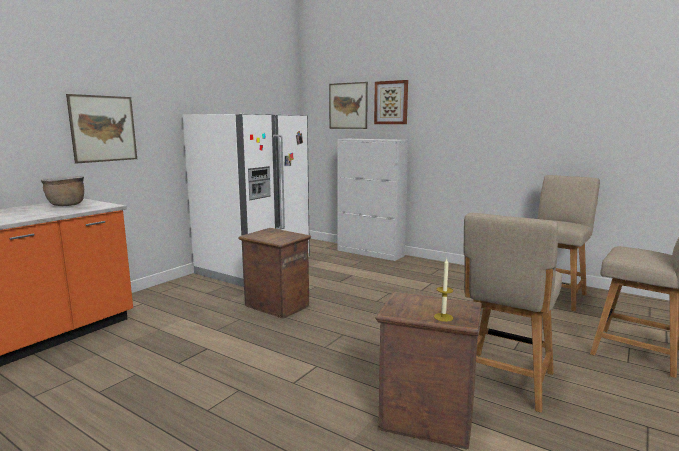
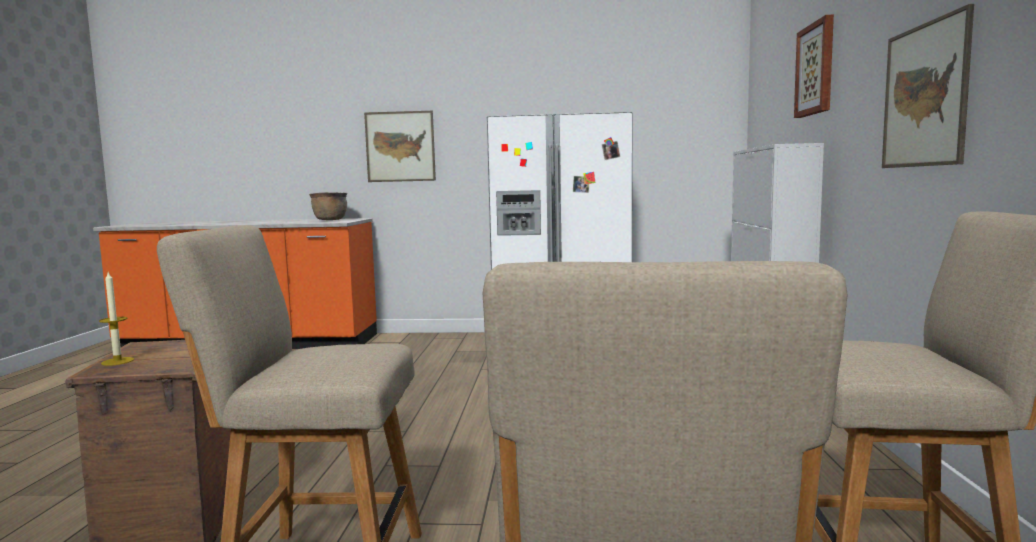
camera: 60 degrees right, 5 degrees down
(277, 306) = (456, 383): crate -> none
(348, 106) = (779, 89): picture -> picture (924, 95)

